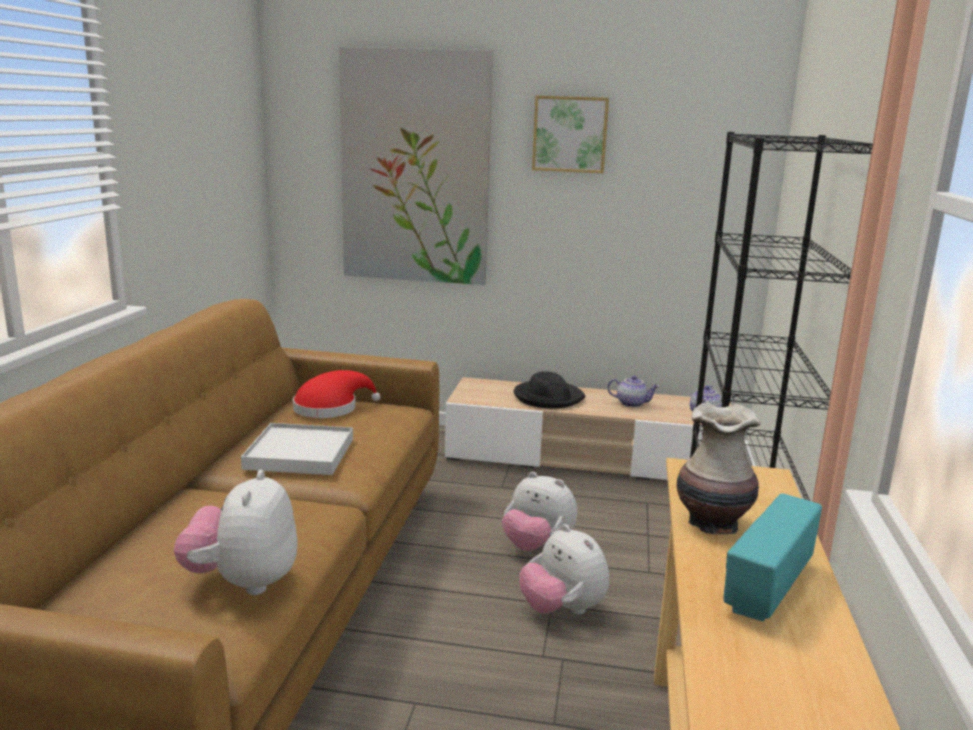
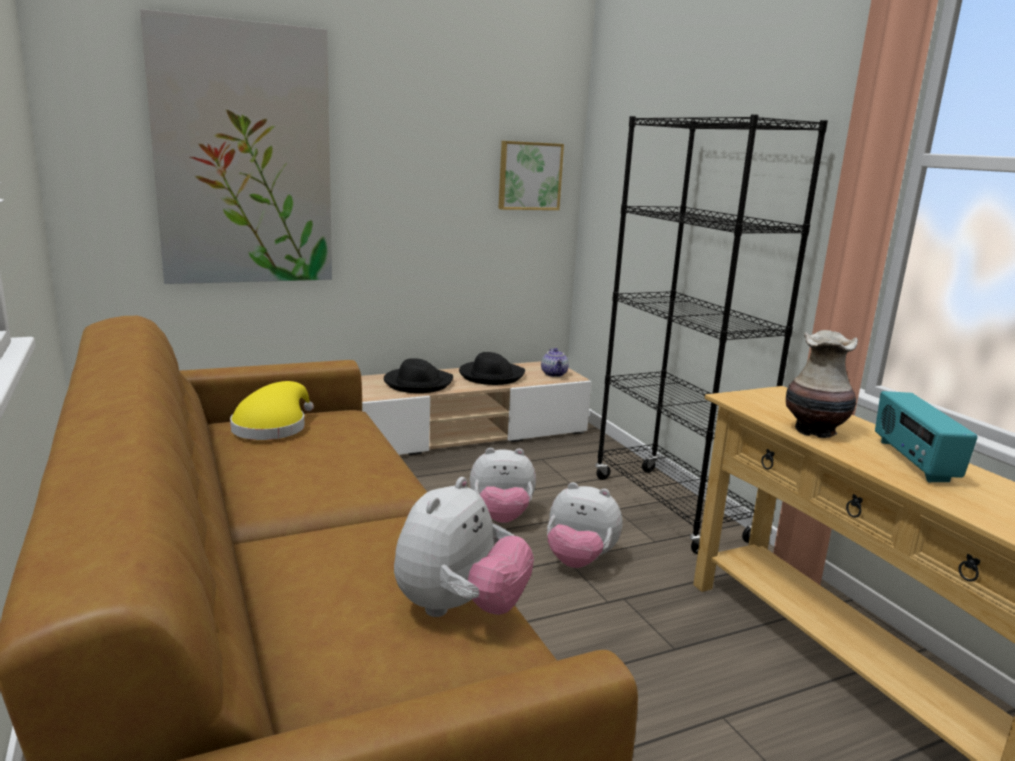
camera: 35 degrees left, 0 degrees up
(243, 582) = (459, 609): plush toy -> plush toy turned 120 degrees counterclockwise
(299, 453) = (313, 476): white tray -> none
(330, 408) = (272, 427): red hat -> yellow hat
(570, 134) = (407, 121): picture -> picture (529, 176)
(632, 403) = (491, 376): teapot -> black hat

